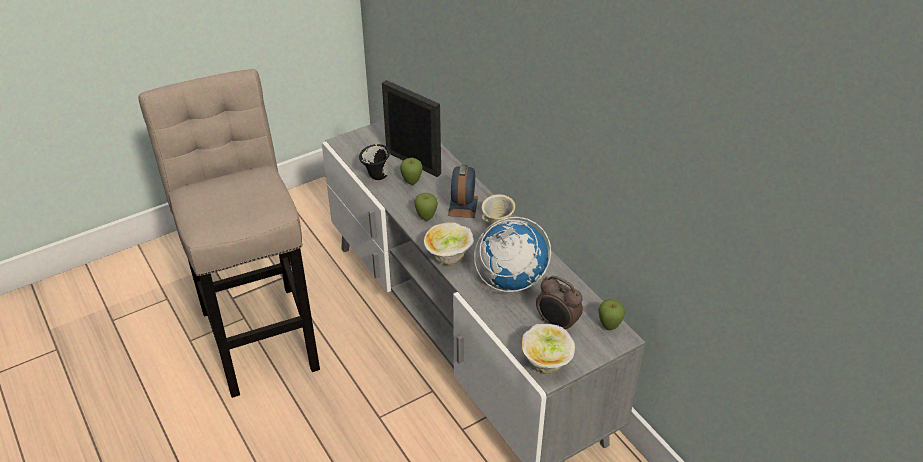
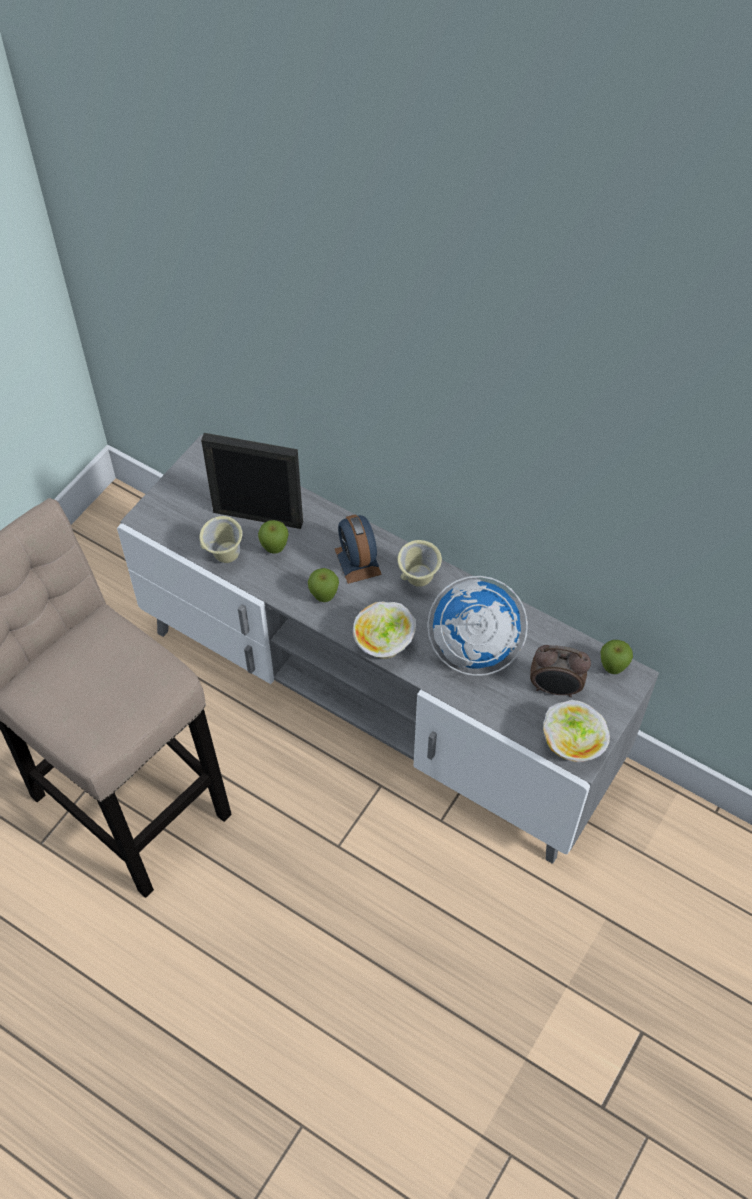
camera: 25 degrees left, 15 degrees up
(376, 177) = (224, 557): black mug -> beige mug

